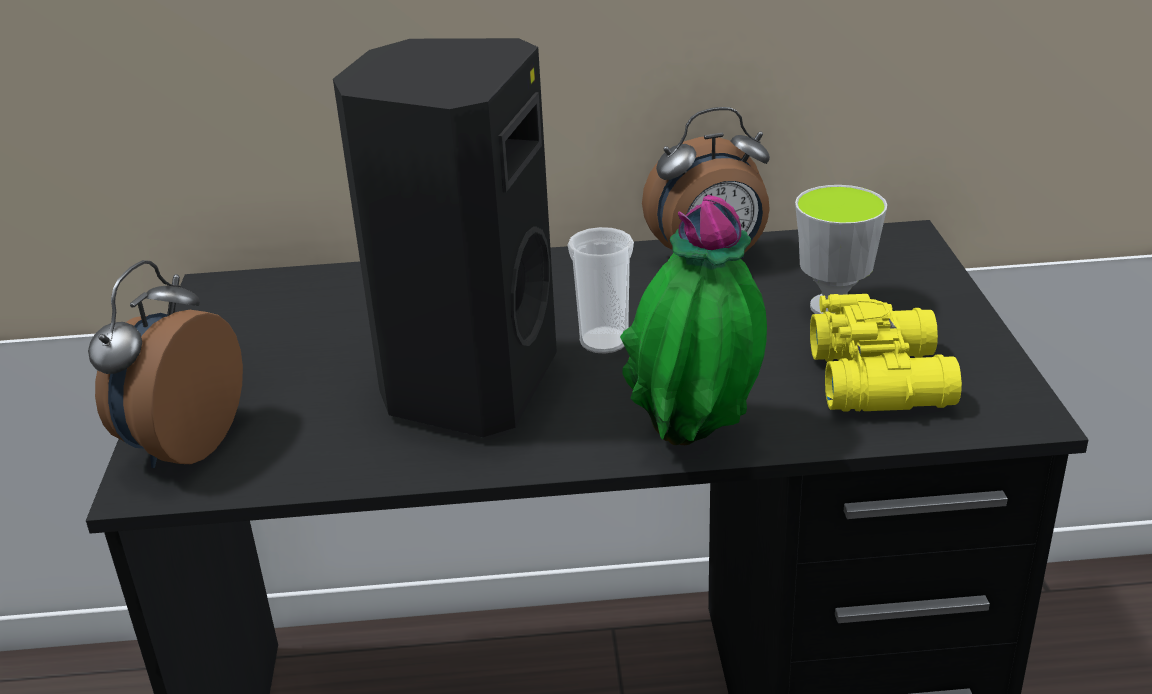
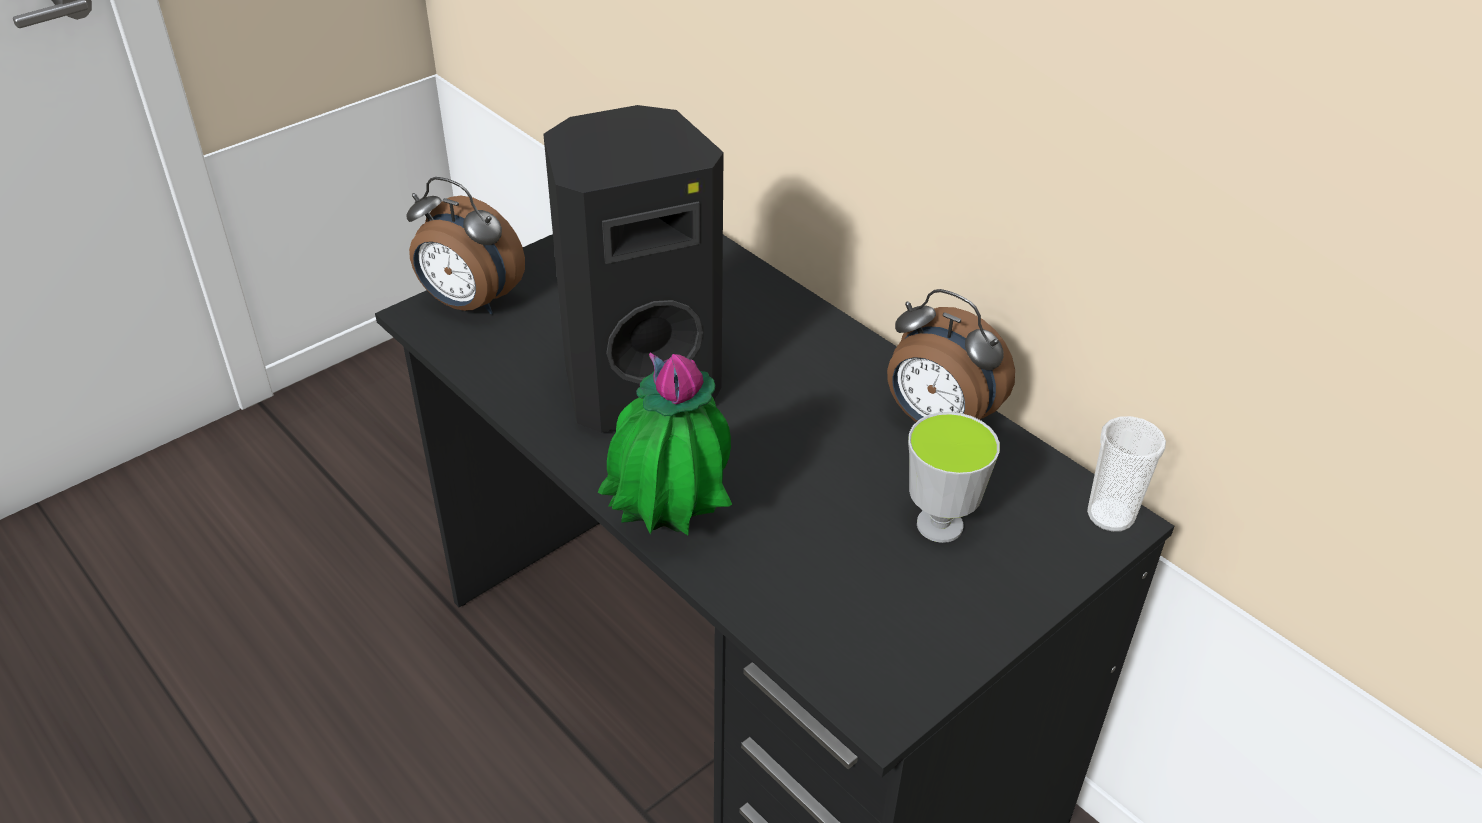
camera: 50 degrees right, 10 degrees up
(181, 445) = (469, 304): alarm clock -> alarm clock turned 135 degrees counterclockwise
(604, 341) = (758, 421): cup -> cup (1110, 515)
(883, 378) = (855, 600): yellow binoculars -> none

